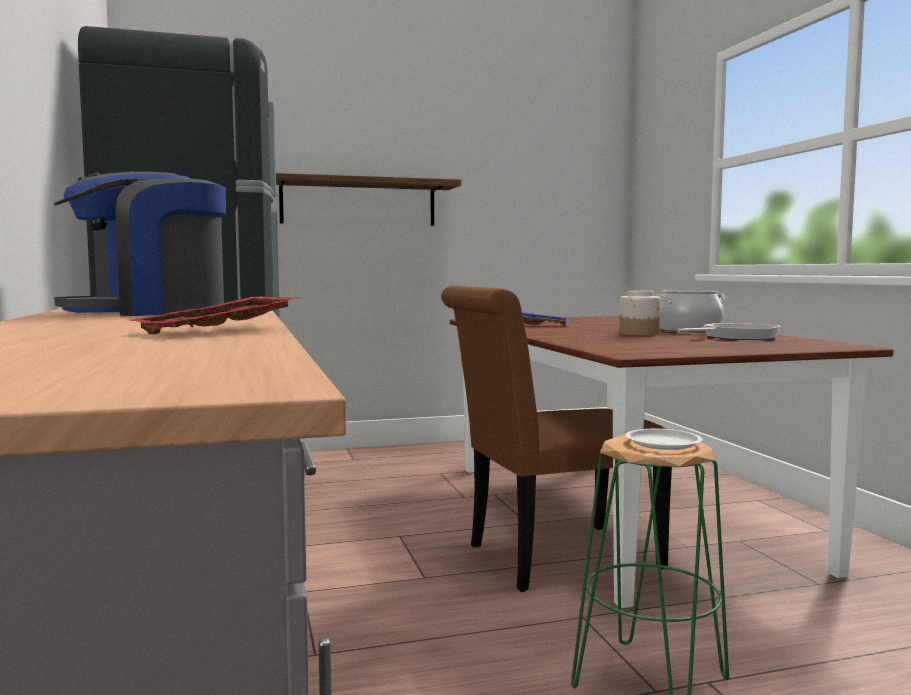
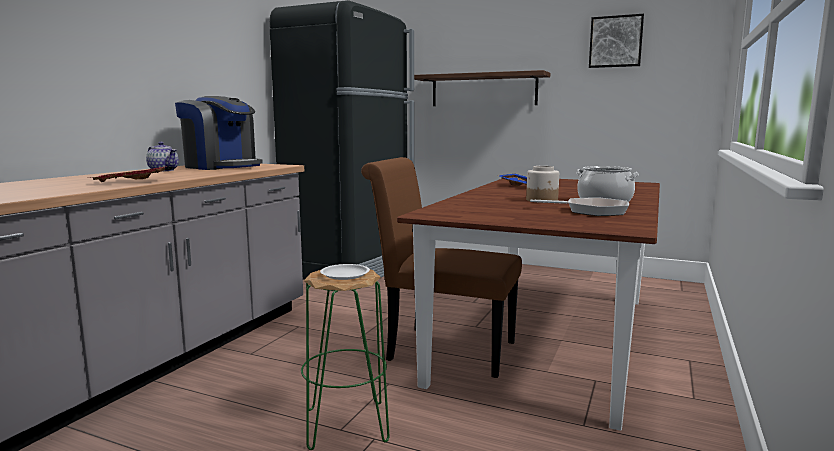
camera: 40 degrees right, 5 degrees up
(85, 319) = (164, 170): none -> teapot
(149, 311) = (222, 166): coffee machine -> coffee machine turned 150 degrees counterclockwise
(522, 152) = (615, 41): none -> picture

